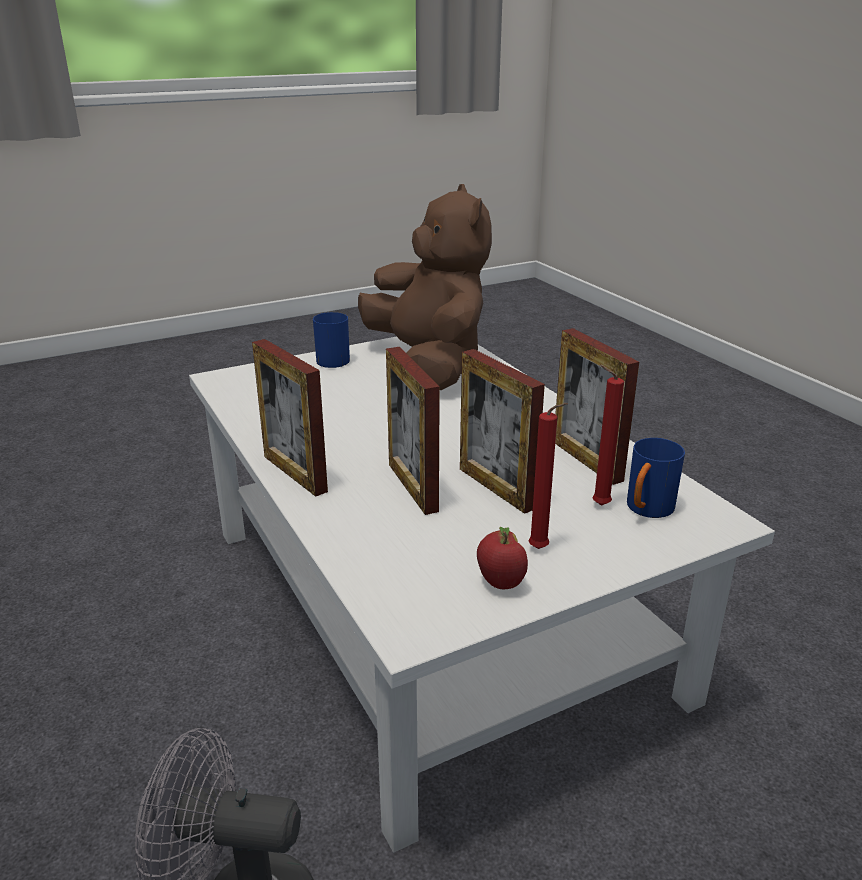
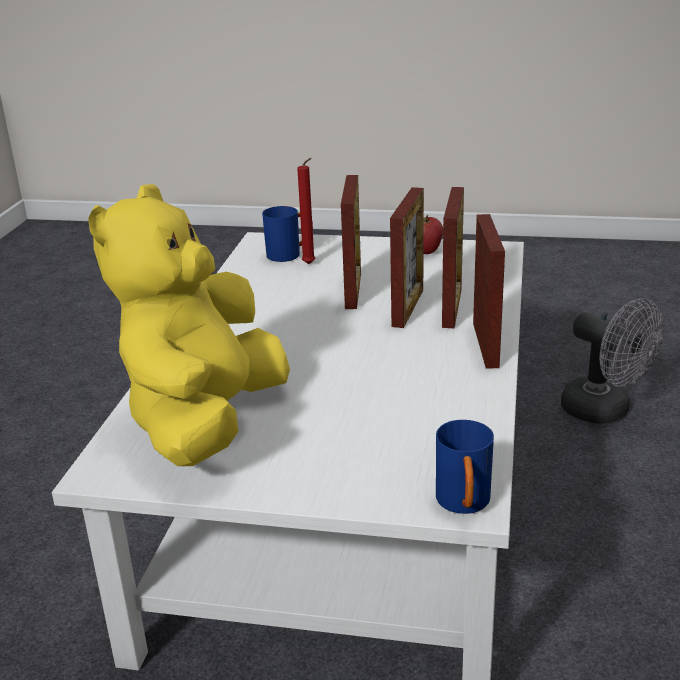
camera: 140 degrees left, 0 degrees up
(329, 360) = (299, 483): blue mug -> blue mug (464, 505)
(428, 365) = (206, 422): brown plush toy -> yellow plush toy
(541, 550) = (382, 257): red candle -> none
(587, 461) = (263, 287): picture frame -> picture frame (452, 308)

